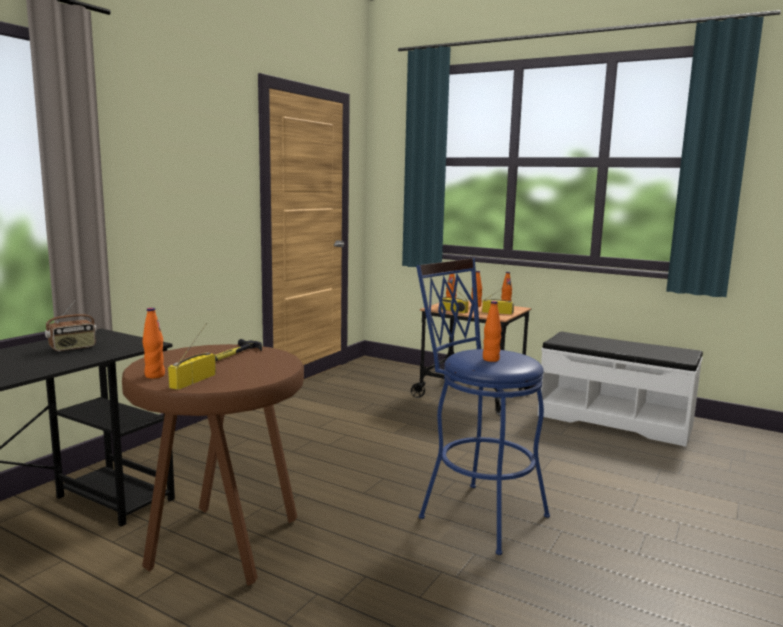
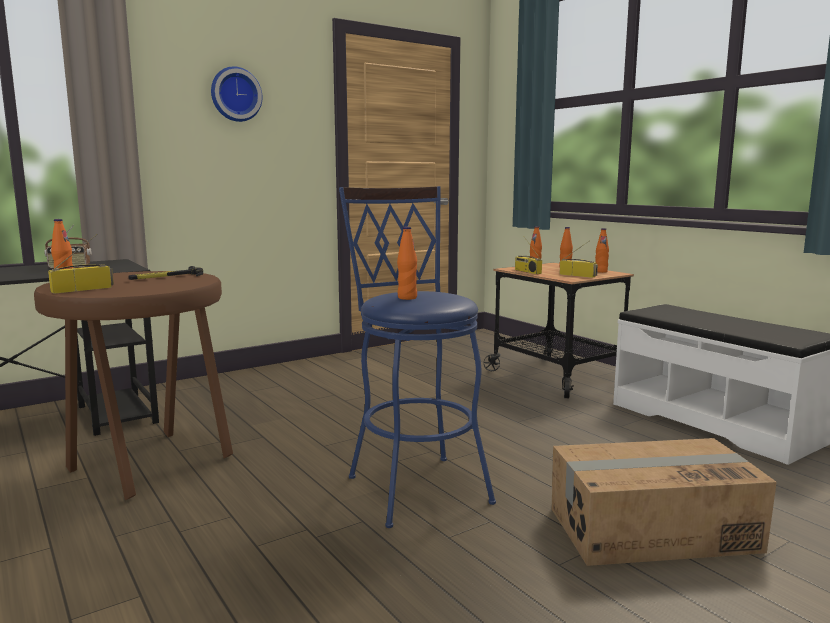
camera: 25 degrees right, 0 degrees up
(182, 148) = (235, 94): none -> wall clock
(661, 512) = (651, 529): none -> cardboard box

